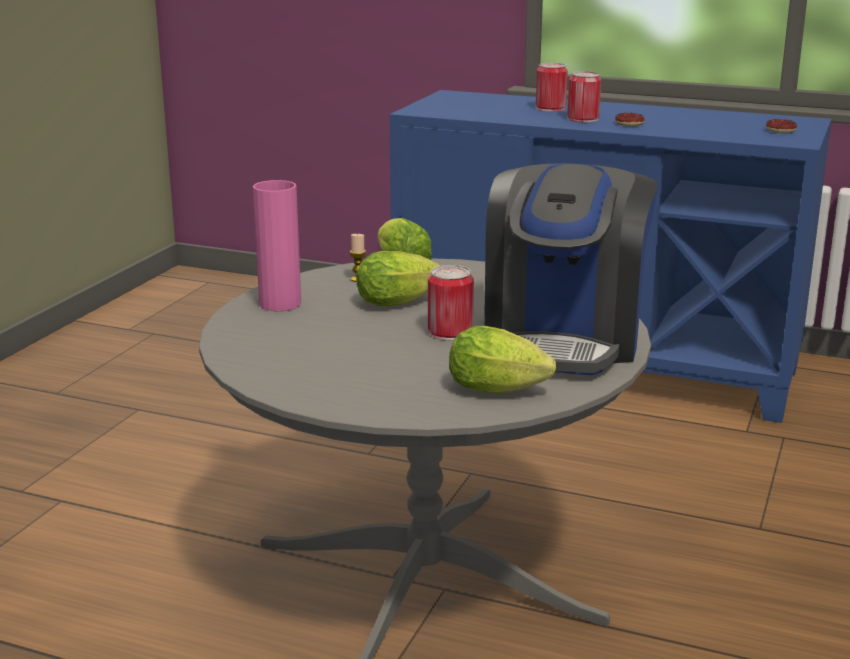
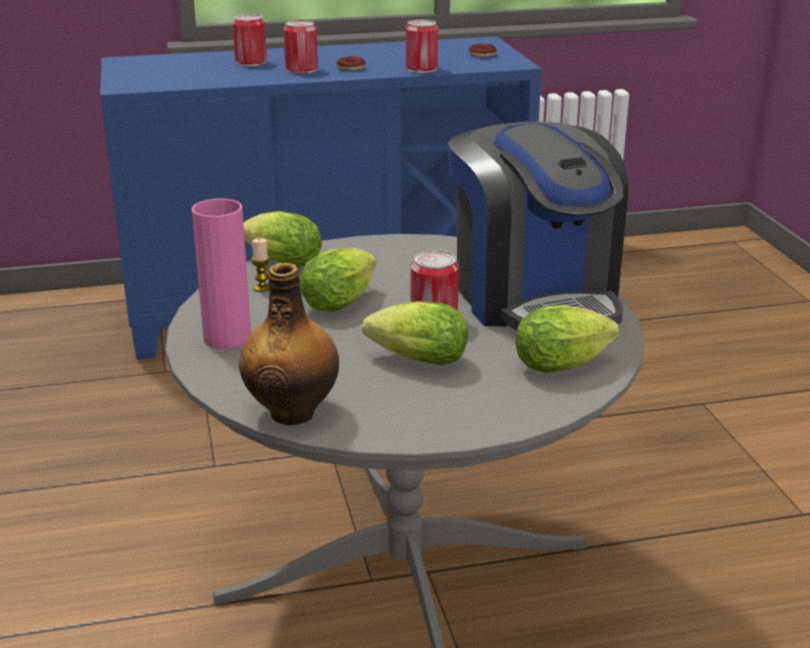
camera: 35 degrees left, 5 degrees up
(245, 359) = (293, 412): none -> bottle
(386, 353) = (413, 360): none -> lettuce
(694, 133) = (421, 69): none -> can

